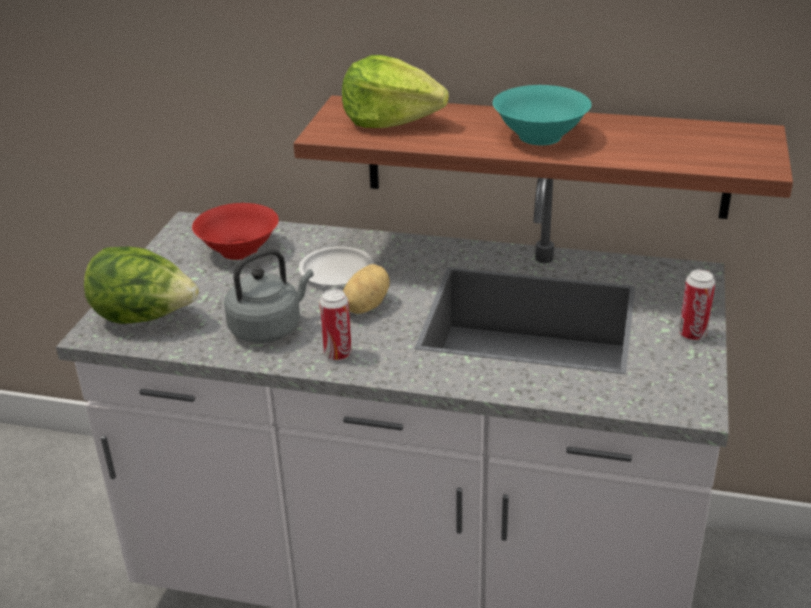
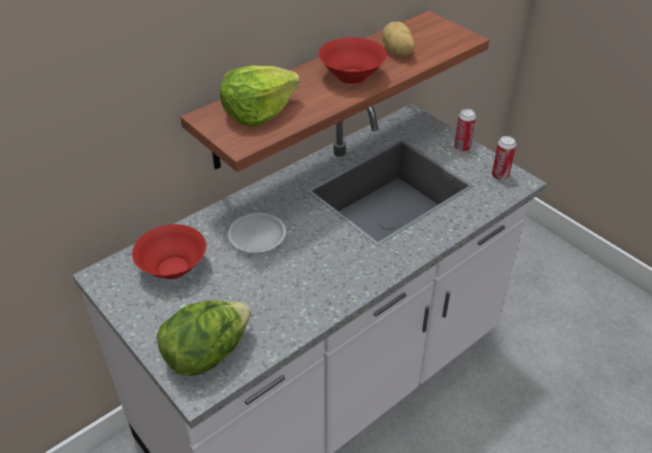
camera: 55 degrees left, 10 degrees up
(269, 328) = (290, 296): grey kettle -> none
(338, 354) = (351, 279): can -> can (500, 176)
(364, 306) = (311, 243): potato -> potato (397, 52)
(539, 136) = (351, 76): turquoise bowl -> red bowl

